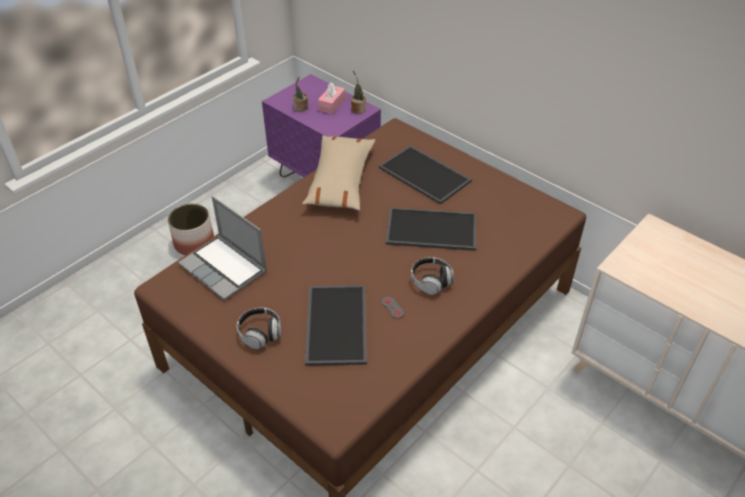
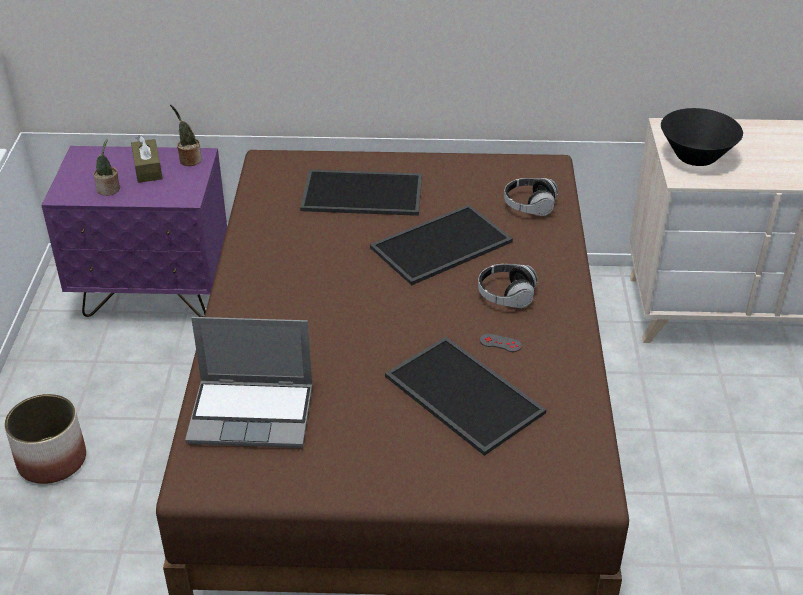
camera: 40 degrees left, 5 degrees down
(260, 334) = (391, 456): headphones -> headphones (529, 206)
(332, 105) = (148, 169): pink tissue box -> brown tissue box
(340, 181) = (272, 246): beige pillow -> none
(646, 257) = (695, 157): none -> black bowl

